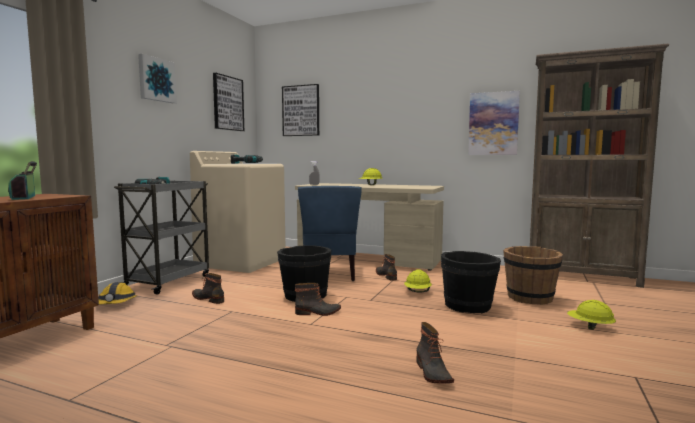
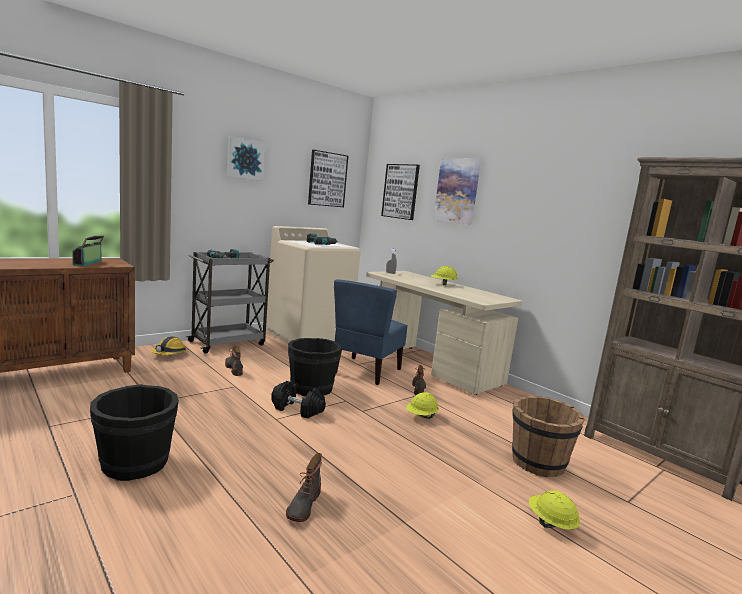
camera: 25 degrees right, 5 degrees up
(318, 313) = (297, 409): boot -> black dumbbell
(468, 306) = (449, 449): black bucket -> black bucket (135, 464)
(493, 124) = (591, 236): picture -> picture (457, 191)

